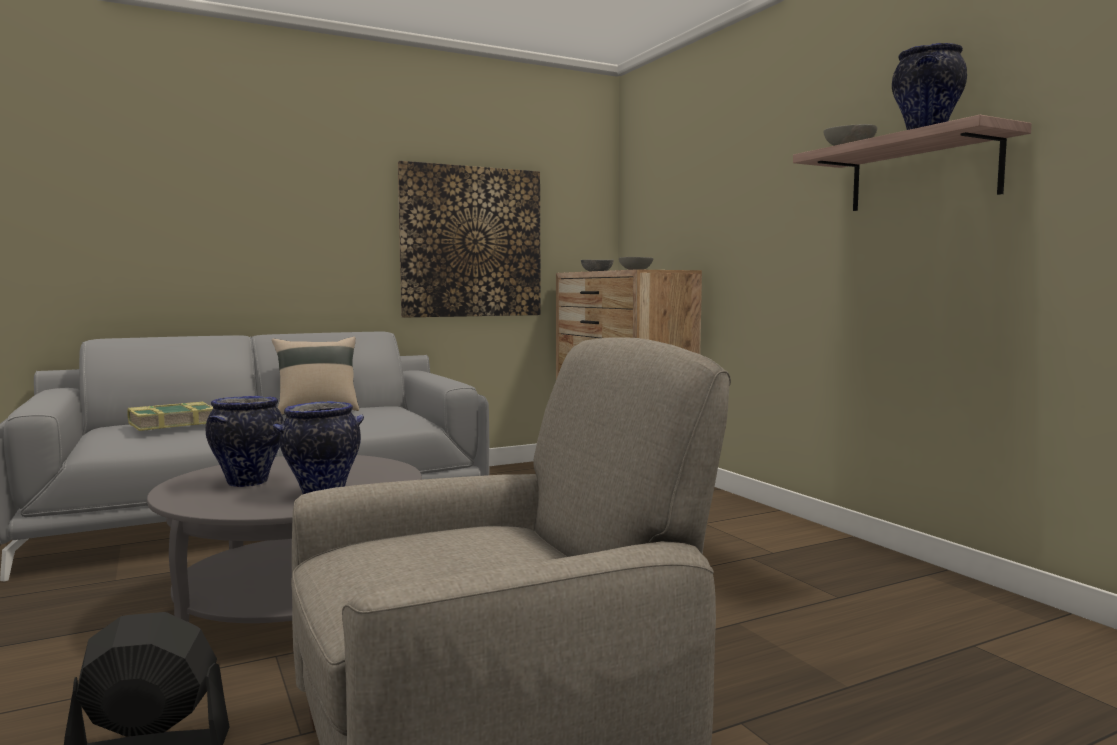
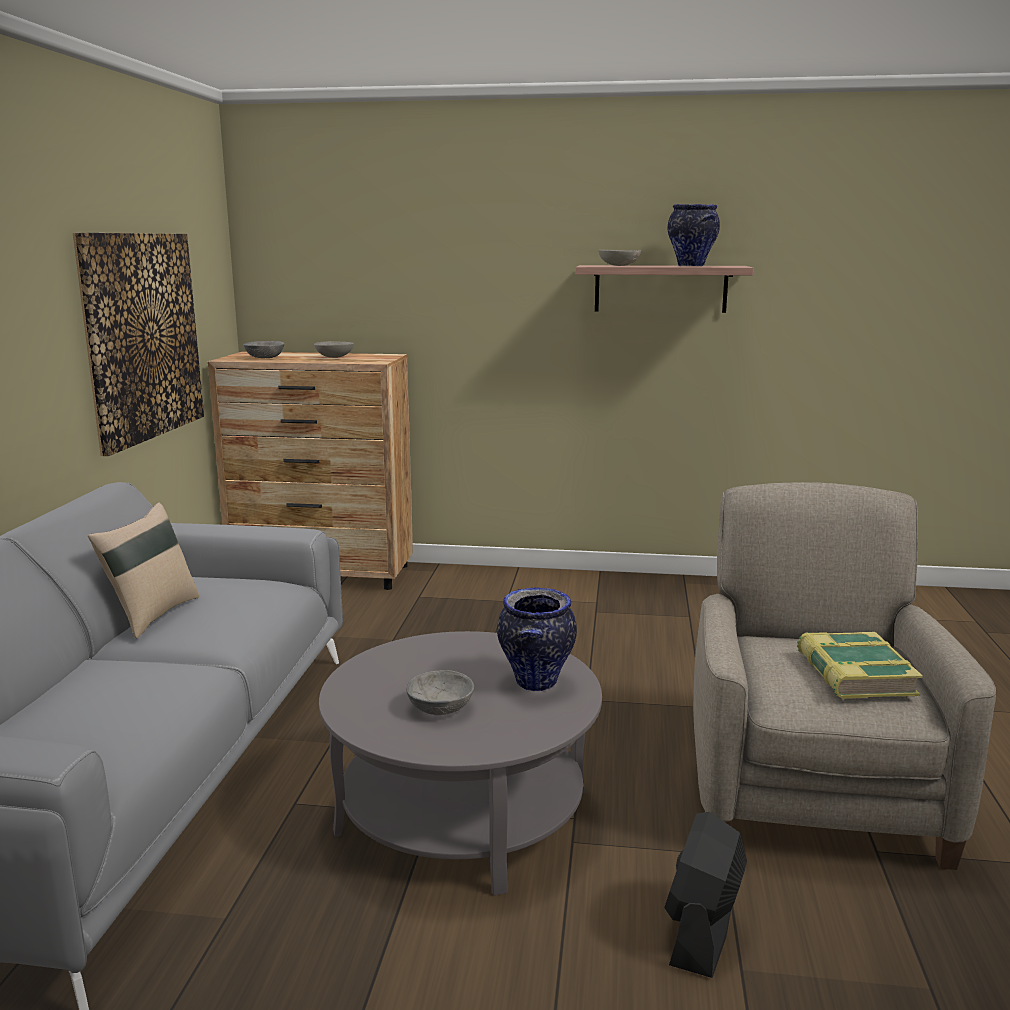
camera: 55 degrees left, 10 degrees up
(172, 424) = (89, 701): book -> book (854, 674)
(248, 482) = (440, 707): vase -> grey bowl

